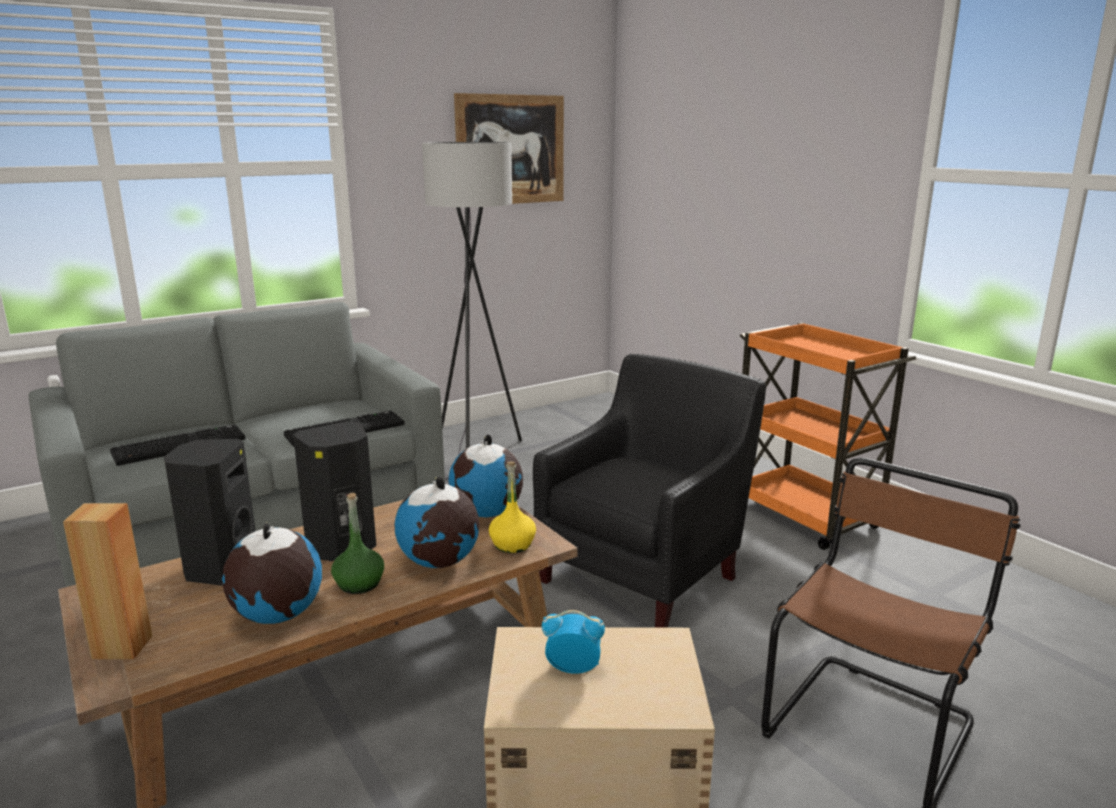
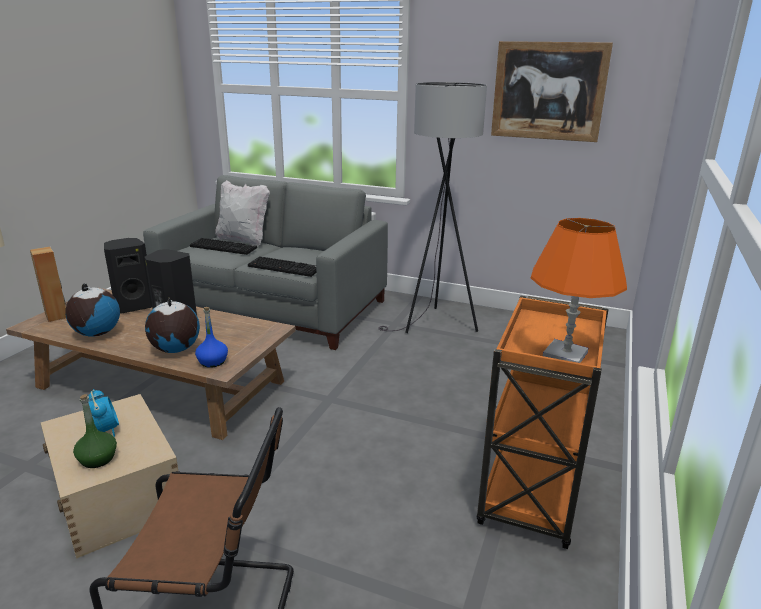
camera: 55 degrees right, 5 degrees up
(168, 432) = (243, 240): none -> white pillow
(359, 584) = (138, 339): green bottle -> green bottle (97, 459)
(488, 513) = (248, 342): globe -> none
(512, 545) = (213, 362): yellow bottle -> blue bottle
(646, 574) = (343, 444): black armchair -> none
(853, 355) = (565, 354): none -> orange table lamp

